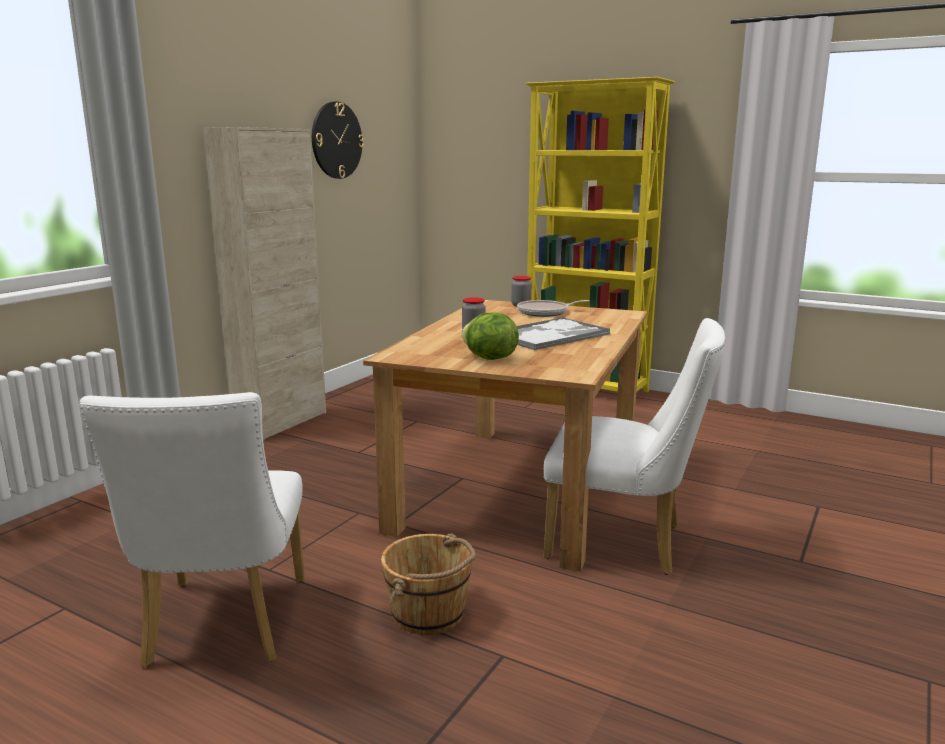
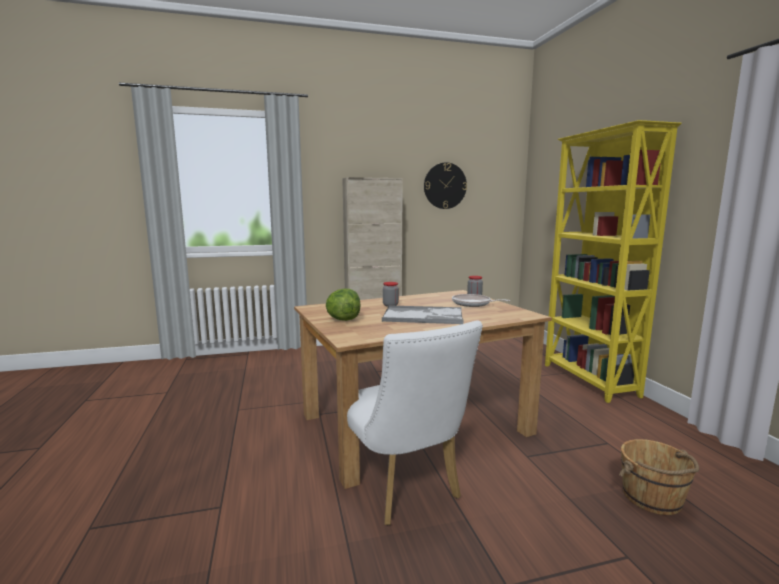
camera: 45 degrees right, 5 degrees down
(223, 629) = (179, 425): white chair -> none
(429, 613) = (241, 464): brown bucket -> brown bucket (652, 498)

